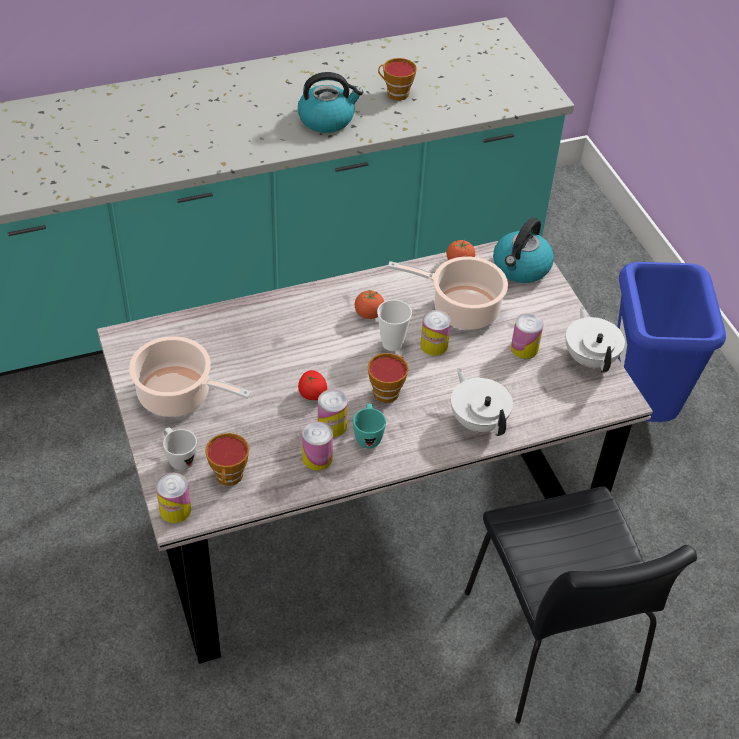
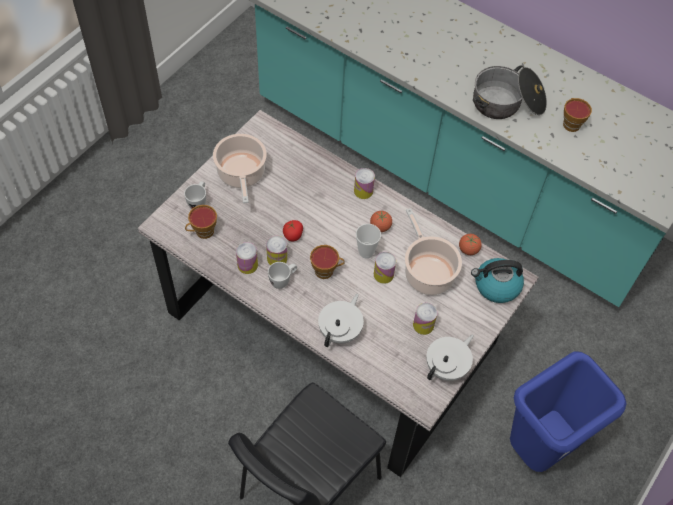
camera: 55 degrees right, 10 degrees up
(175, 510) = (163, 222): can -> can (363, 191)
(327, 119) = (507, 103): kettle -> cooking pot
(368, 436) = (283, 280): turquoise mug -> white mug

